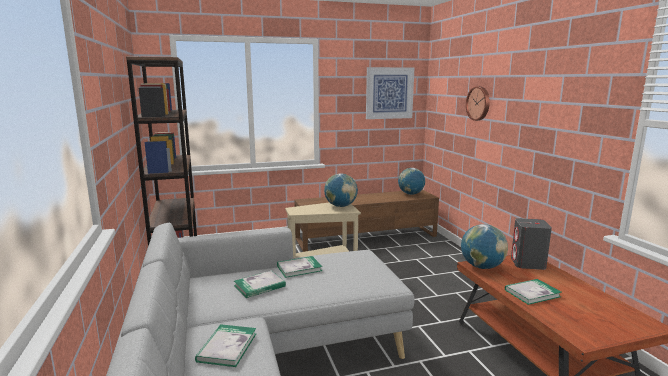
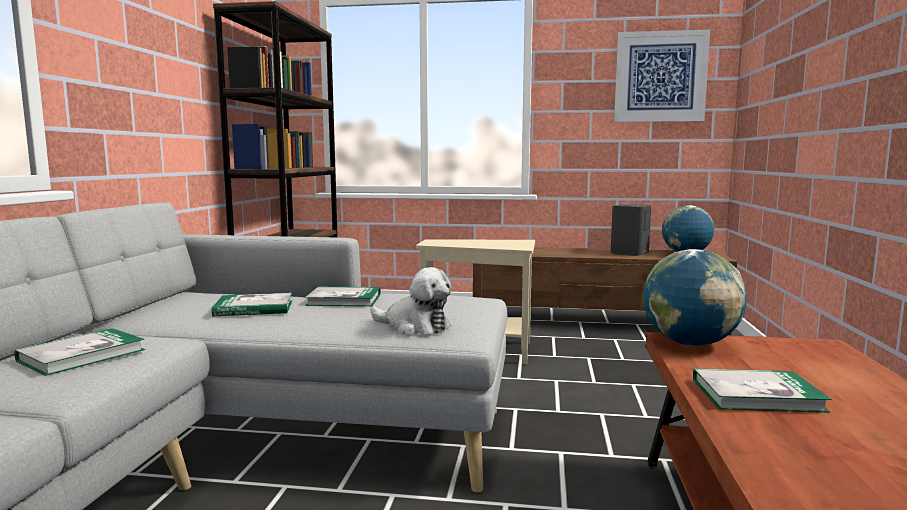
camera: 25 degrees right, 5 degrees down
(340, 206) = (511, 243): globe -> none
(364, 282) = (414, 326): none -> plush toy
(479, 103) = (803, 61): wall clock -> none
(528, 264) = (812, 354): grey speaker -> grey speaker (629, 253)

